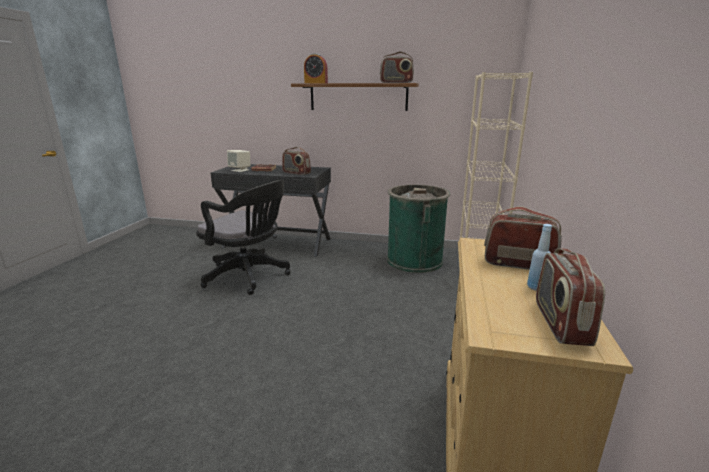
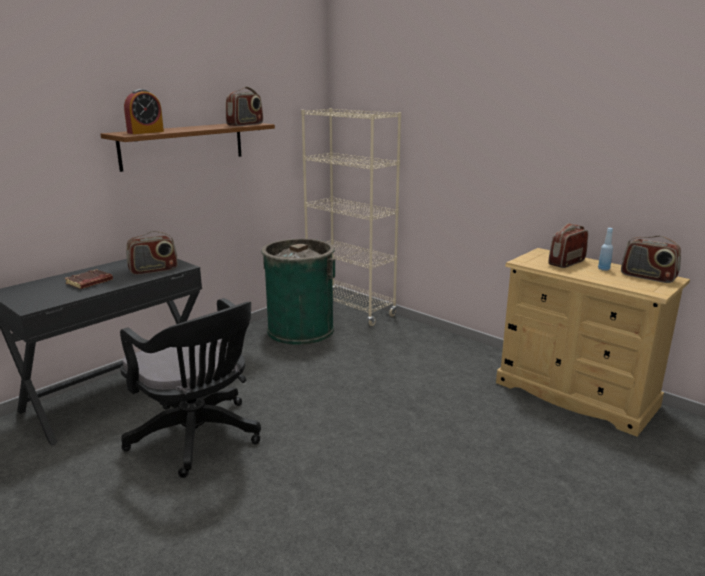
camera: 60 degrees left, 0 degrees up
(240, 170) = (55, 295): beige speaker -> none
(249, 276) = (199, 438): black office chair -> black office chair turned 75 degrees clockwise

